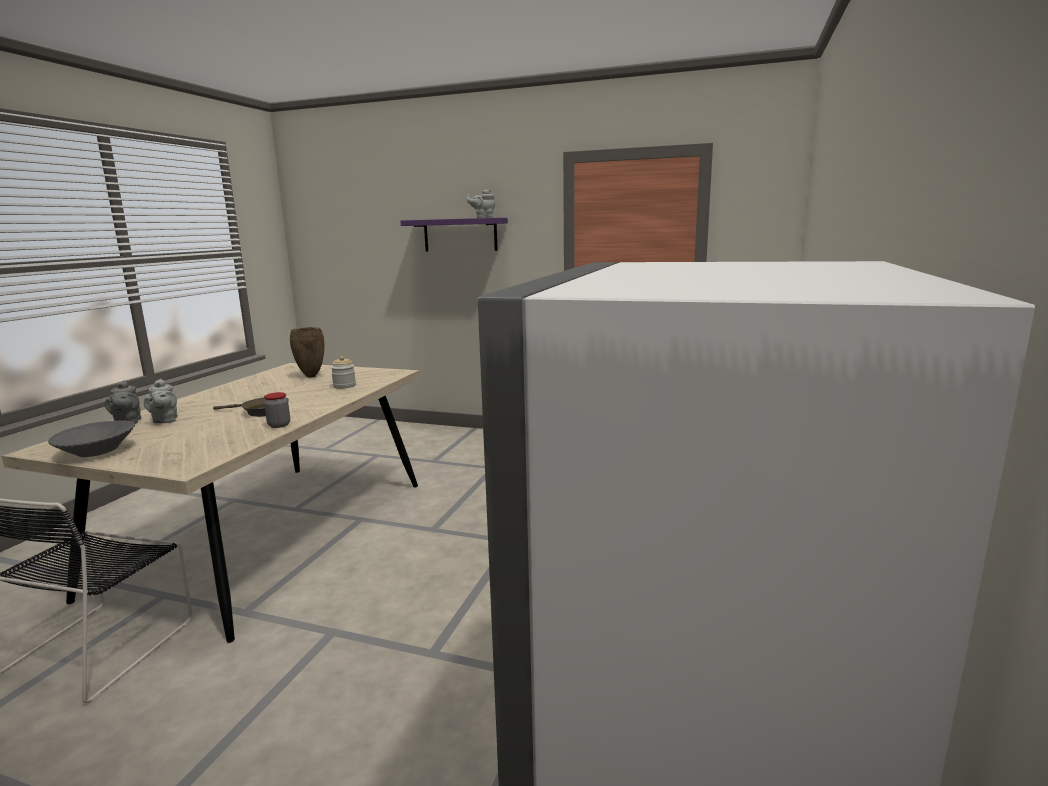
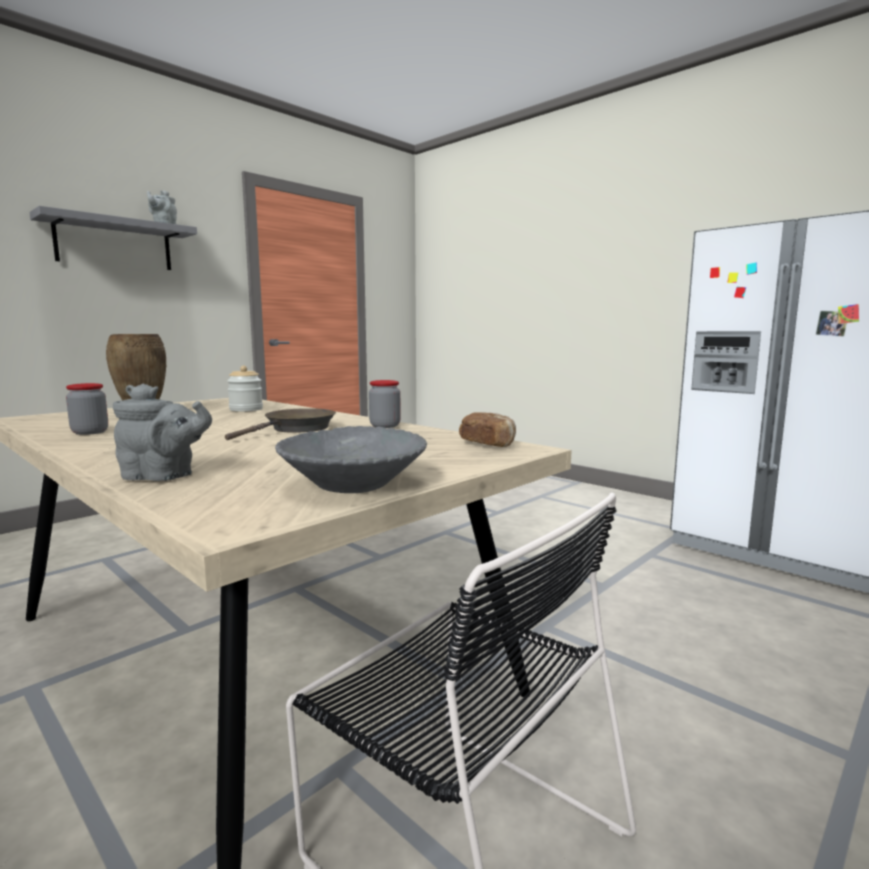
camera: 65 degrees left, 5 degrees down
(165, 420) = (221, 459): grey teapot -> none
(205, 458) = (488, 444): none -> bread
(245, 385) = (90, 432): none -> jar
(460, 235) = (114, 244): purple shelf -> grey shelf

